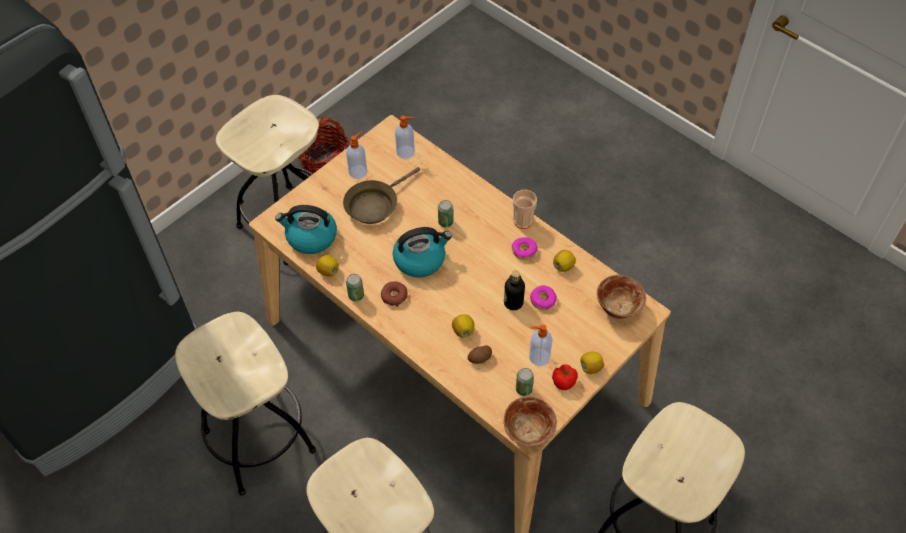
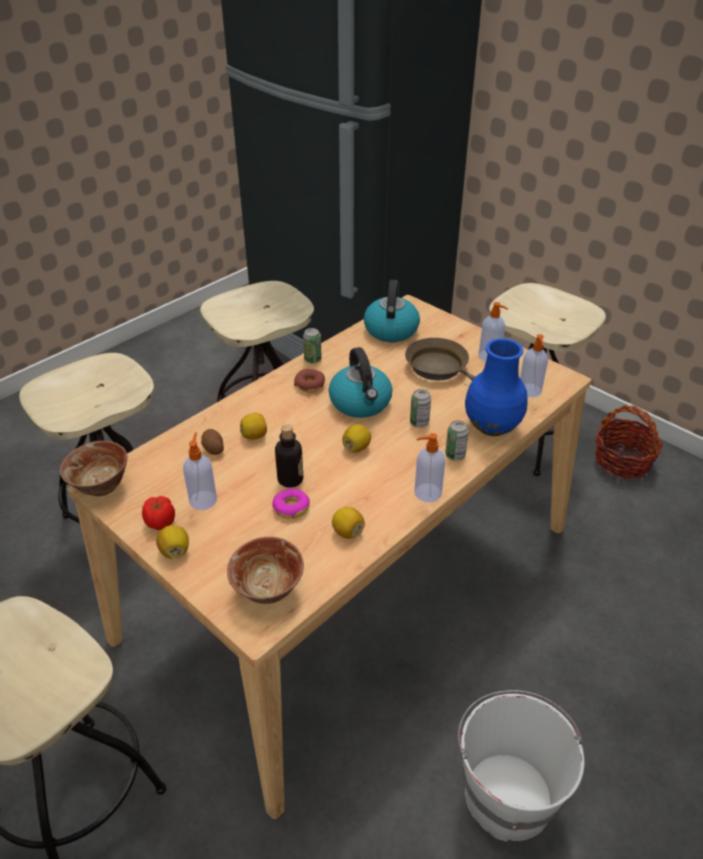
camera: 90 degrees right, 15 degrees down
(328, 271) = (346, 341): lemon -> lemon (356, 447)
(449, 179) = (491, 426): none -> blue vase
(523, 221) = (426, 493): cup -> soap dispenser
(523, 389) = (160, 484): can -> can (455, 455)
(524, 251) = (374, 492): donut -> none
(618, 273) = (507, 793): none -> white bucket

